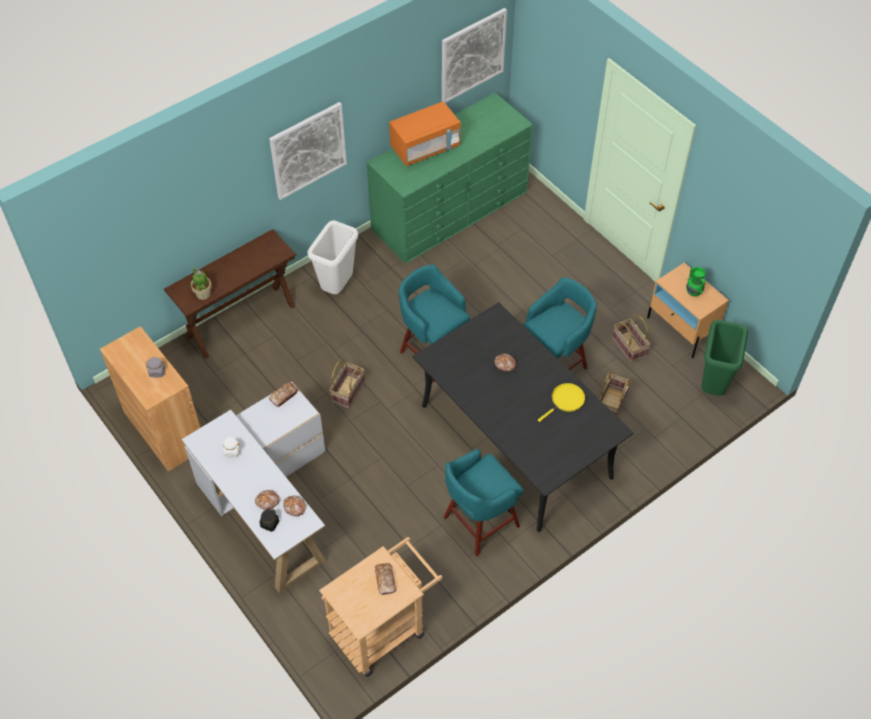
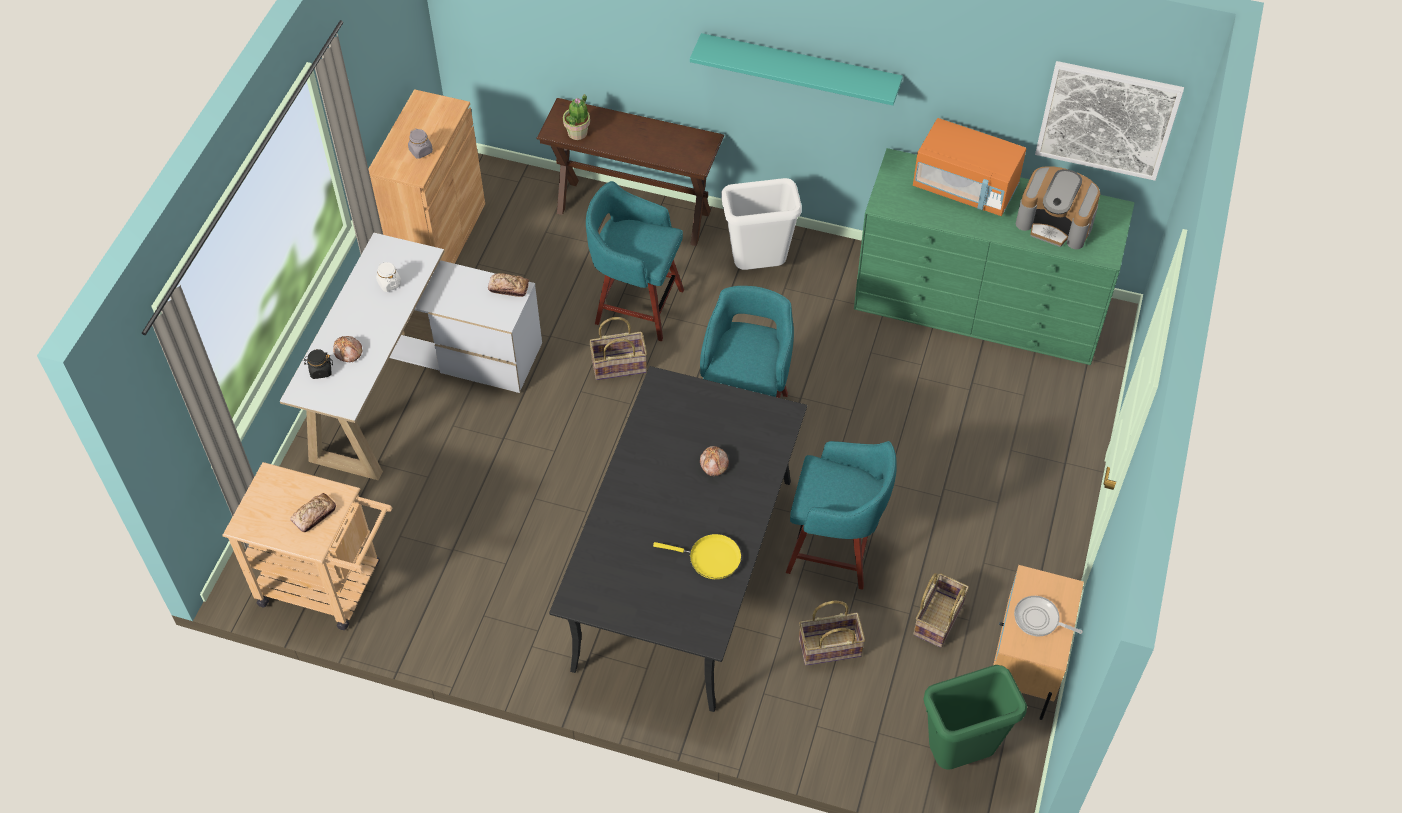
camera: 55 degrees right, 0 degrees up
(294, 507) = (357, 380): bread -> none
(308, 150) = (800, 68): picture -> turquoise shelf
(479, 523) = (537, 601): turquoise stool -> turquoise stool (636, 305)
(481, 129) = (1055, 223): none -> coffee machine
(693, 292) = (1039, 619): green vase -> frying pan

